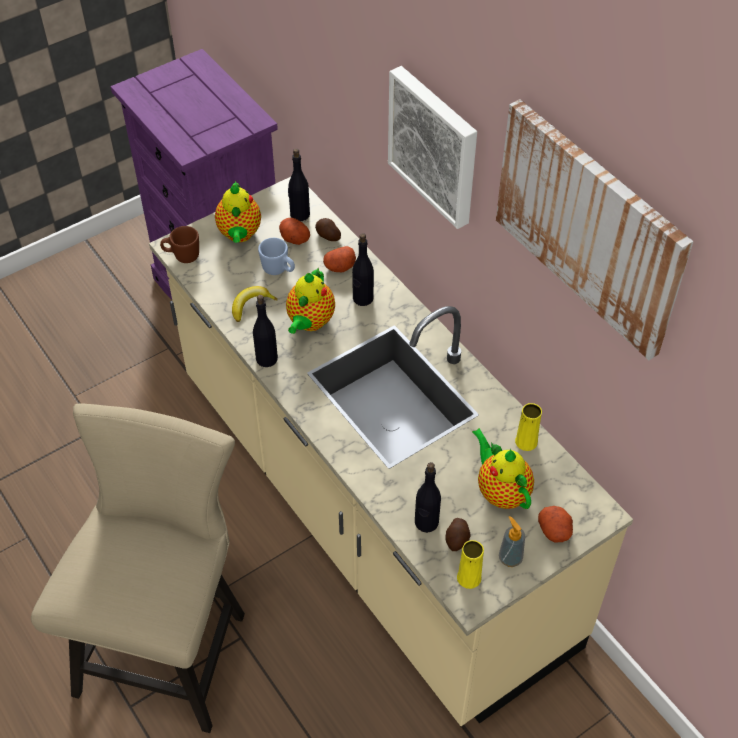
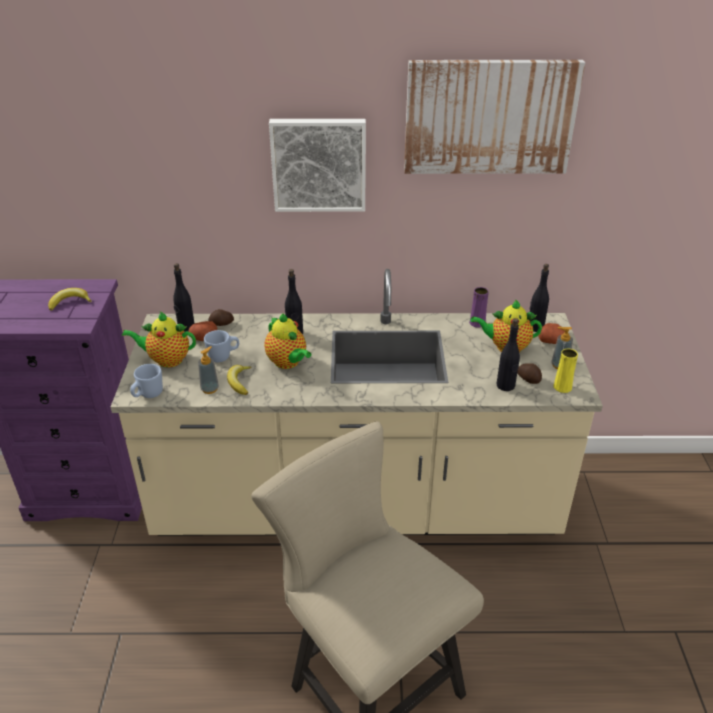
camera: 55 degrees left, 15 degrees down
(182, 256) = (148, 395): brown mug -> blue mug
(213, 121) = (70, 302): none -> banana
(224, 291) = (210, 389): none -> soap dispenser
(239, 235) = (166, 360): teapot -> teapot turned 150 degrees clockwise
(266, 358) = (297, 395): black bottle -> black bottle (535, 327)
(339, 267) = (255, 331): potato -> none
(526, 442) = (477, 323): yellow vase -> purple vase

